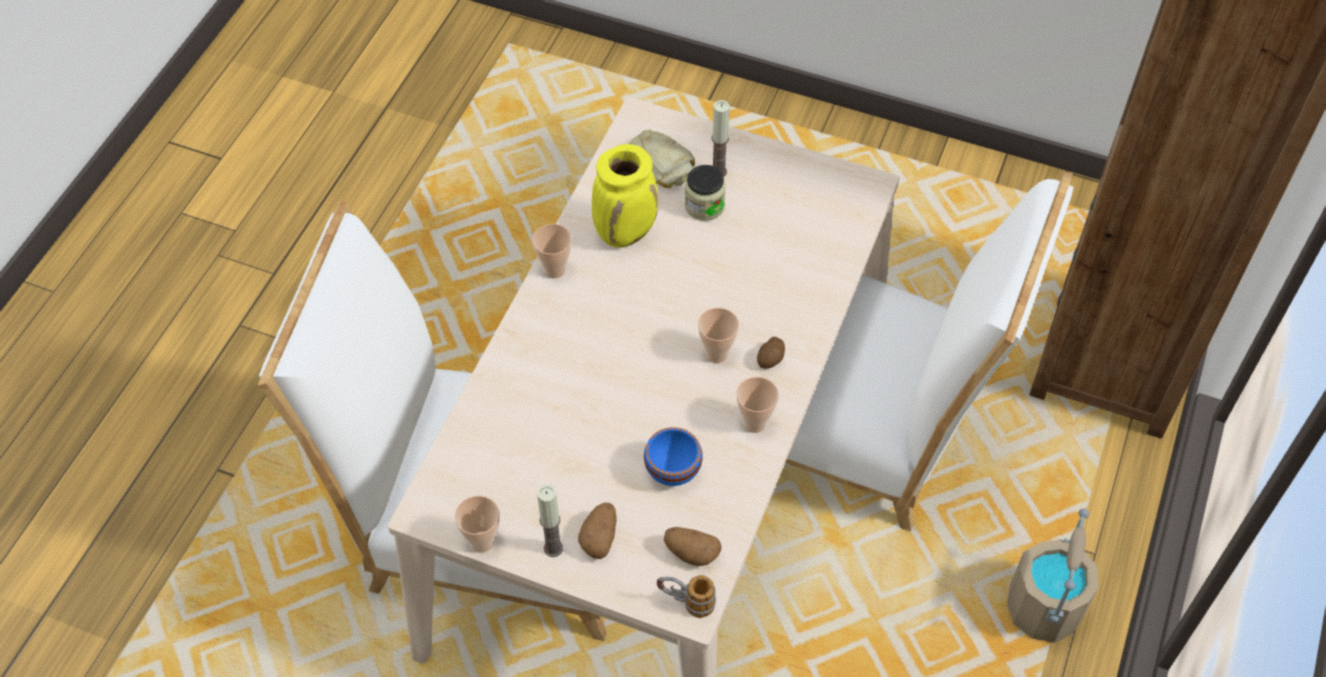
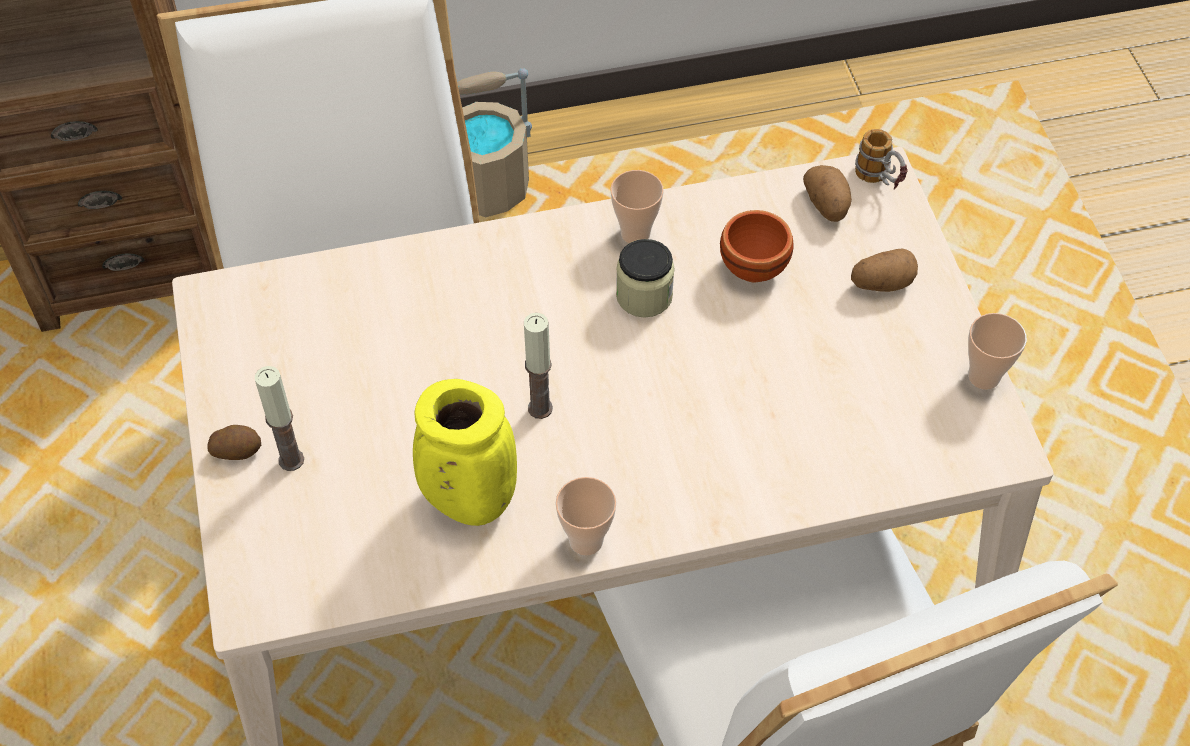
camera: 125 degrees left, 0 degrees up
(553, 548) = (930, 313): candle -> candle (540, 408)
(661, 163) = (318, 532): bread -> none
(672, 472) = (755, 267): blue bowl -> brown bowl
(704, 206) = (361, 442): jar -> jar (644, 296)
(717, 354) = (575, 311): cup -> none
(771, 359) = (542, 261): potato -> potato (237, 450)

